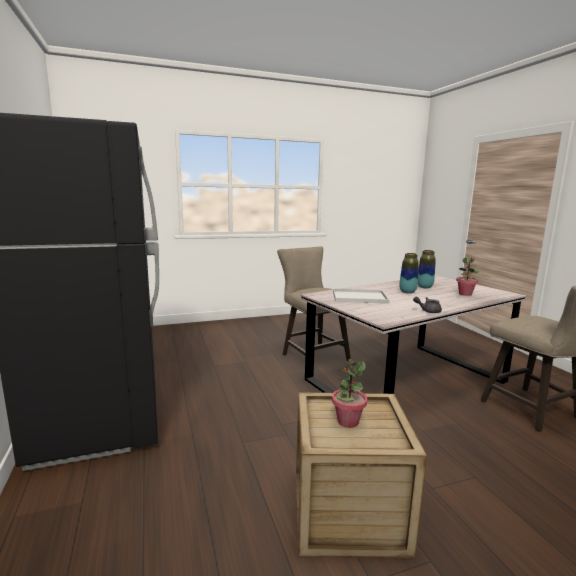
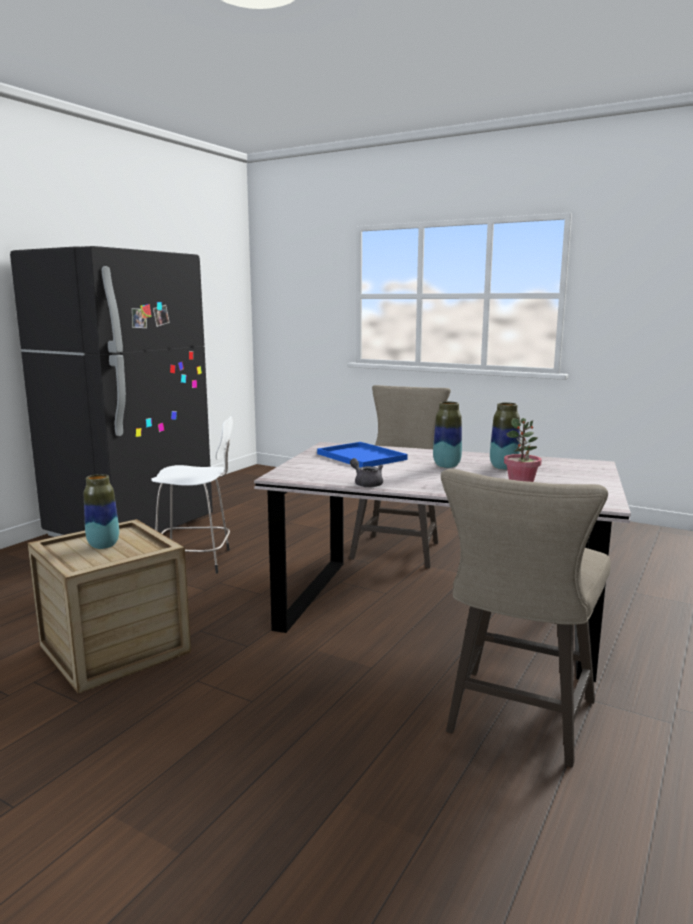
camera: 50 degrees right, 0 degrees up
(227, 419) = (196, 561): none -> white stool
(347, 421) = (103, 545): potted plant -> vase
(358, 297) = (359, 456): white tray -> blue tray

